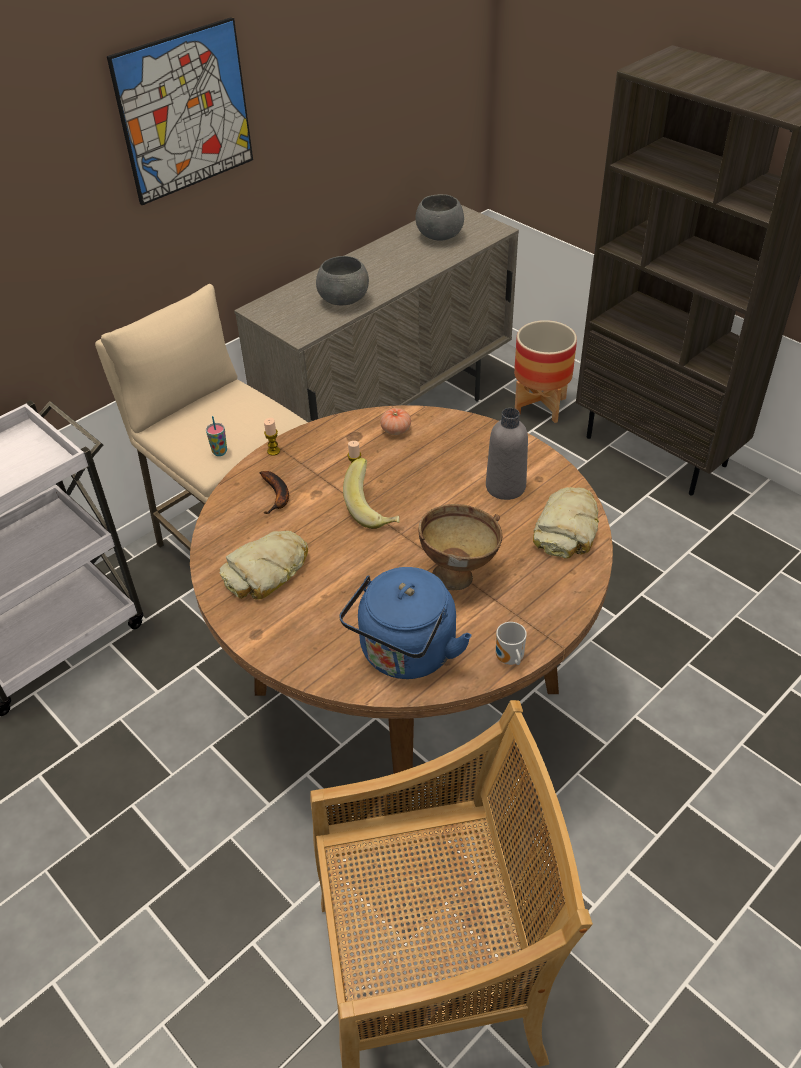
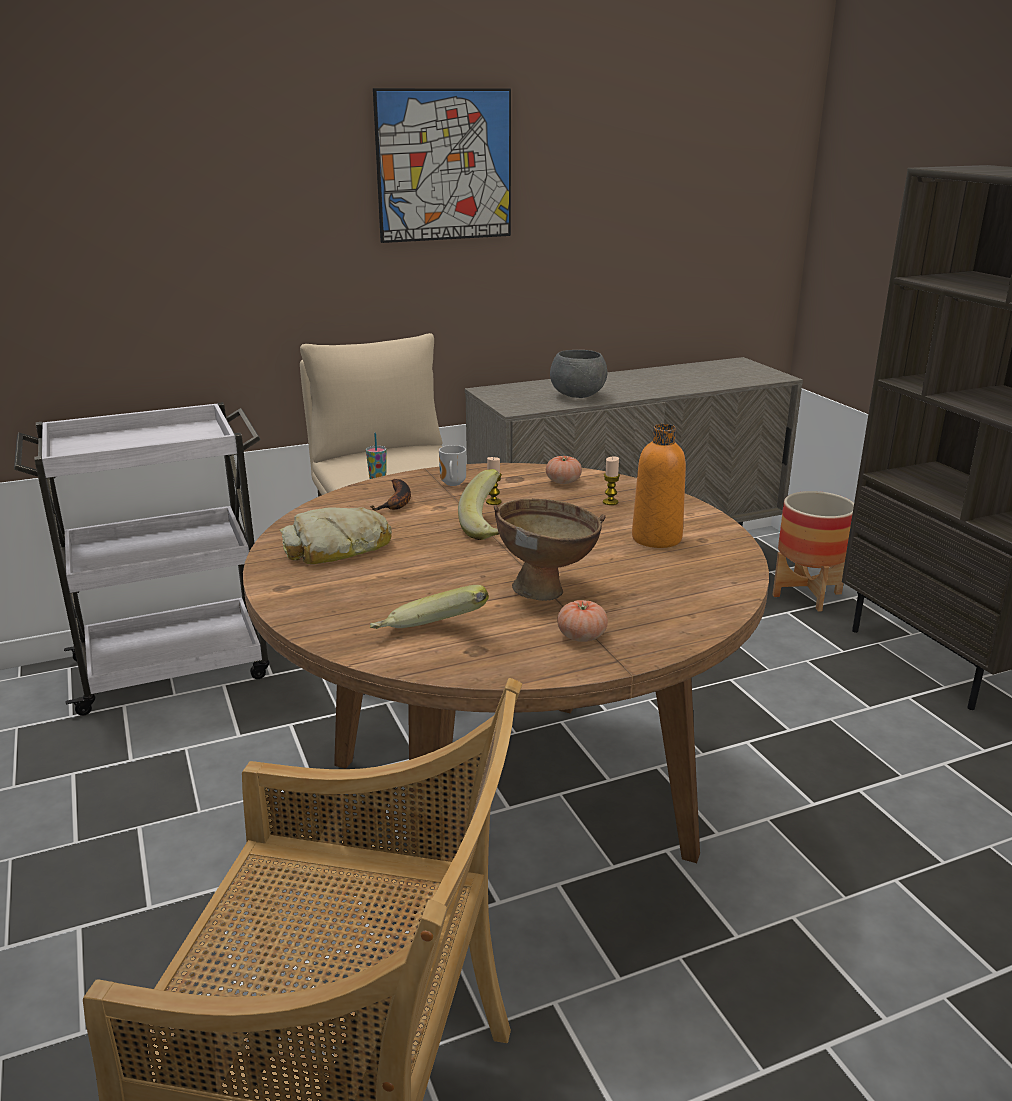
camera: 20 degrees right, 20 degrees down
(273, 451) = (422, 475): candle -> candle (610, 502)
(405, 655) = (430, 637): blue kettle -> banana
(439, 236) = (711, 373): grey bowl -> none
(505, 487) = (656, 538): grey bottle -> orange bottle
(508, 660) = (552, 668): mug -> mug (451, 484)
(510, 619) = (581, 636): none -> tomato
(567, 529) = (709, 582): bread -> none

